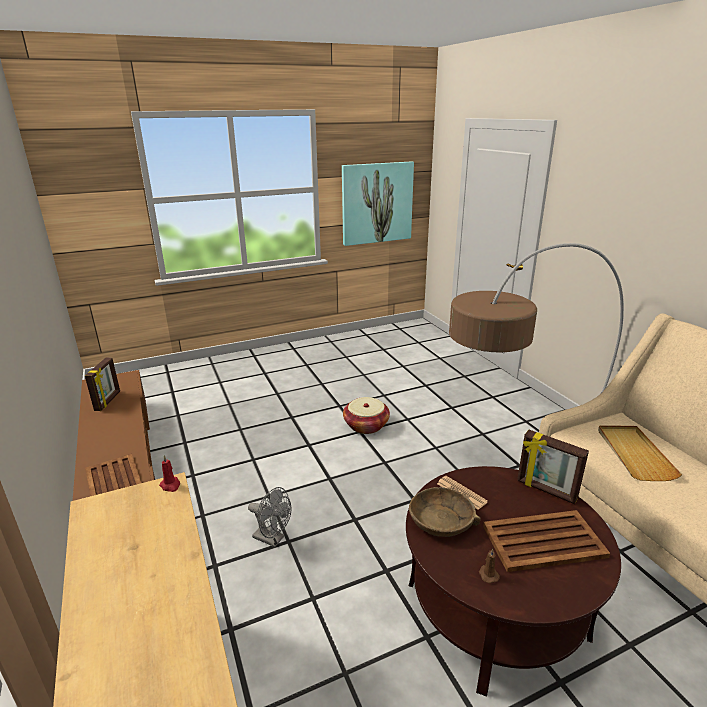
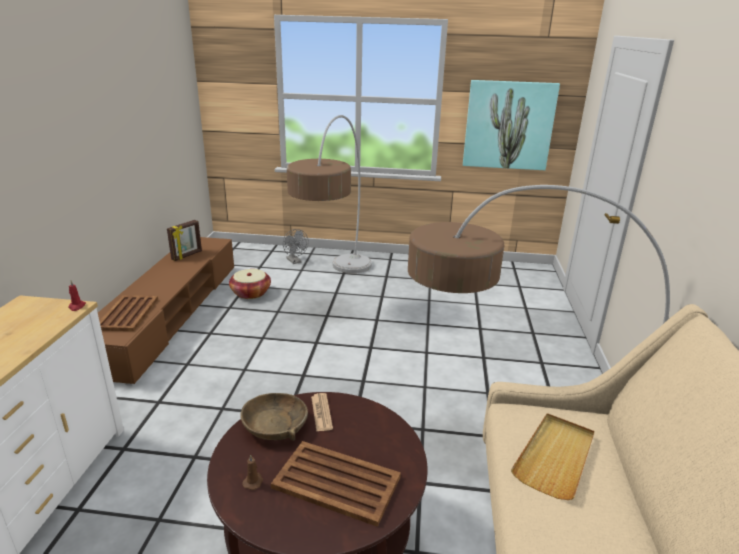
camera: 30 degrees right, 0 degrees up
(272, 389) = (335, 288): none -> floor lamp
(273, 539) = (214, 401): grey fan -> grey fan (295, 261)
(366, 425) = (382, 344): basket -> basket (251, 293)
(546, 490) = (401, 445): picture frame -> none

